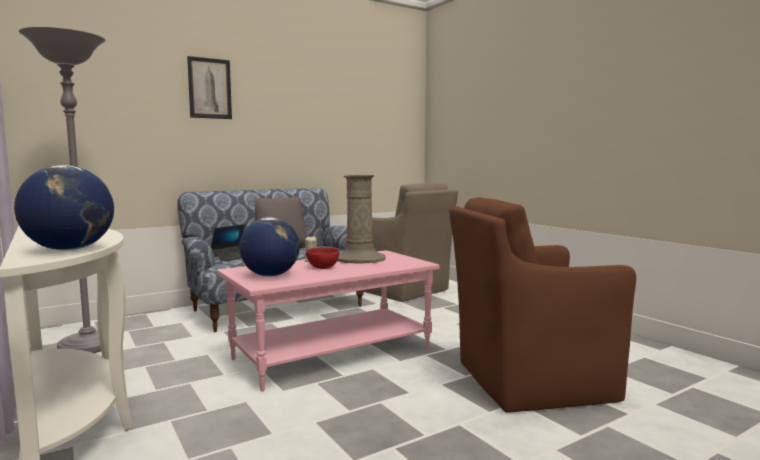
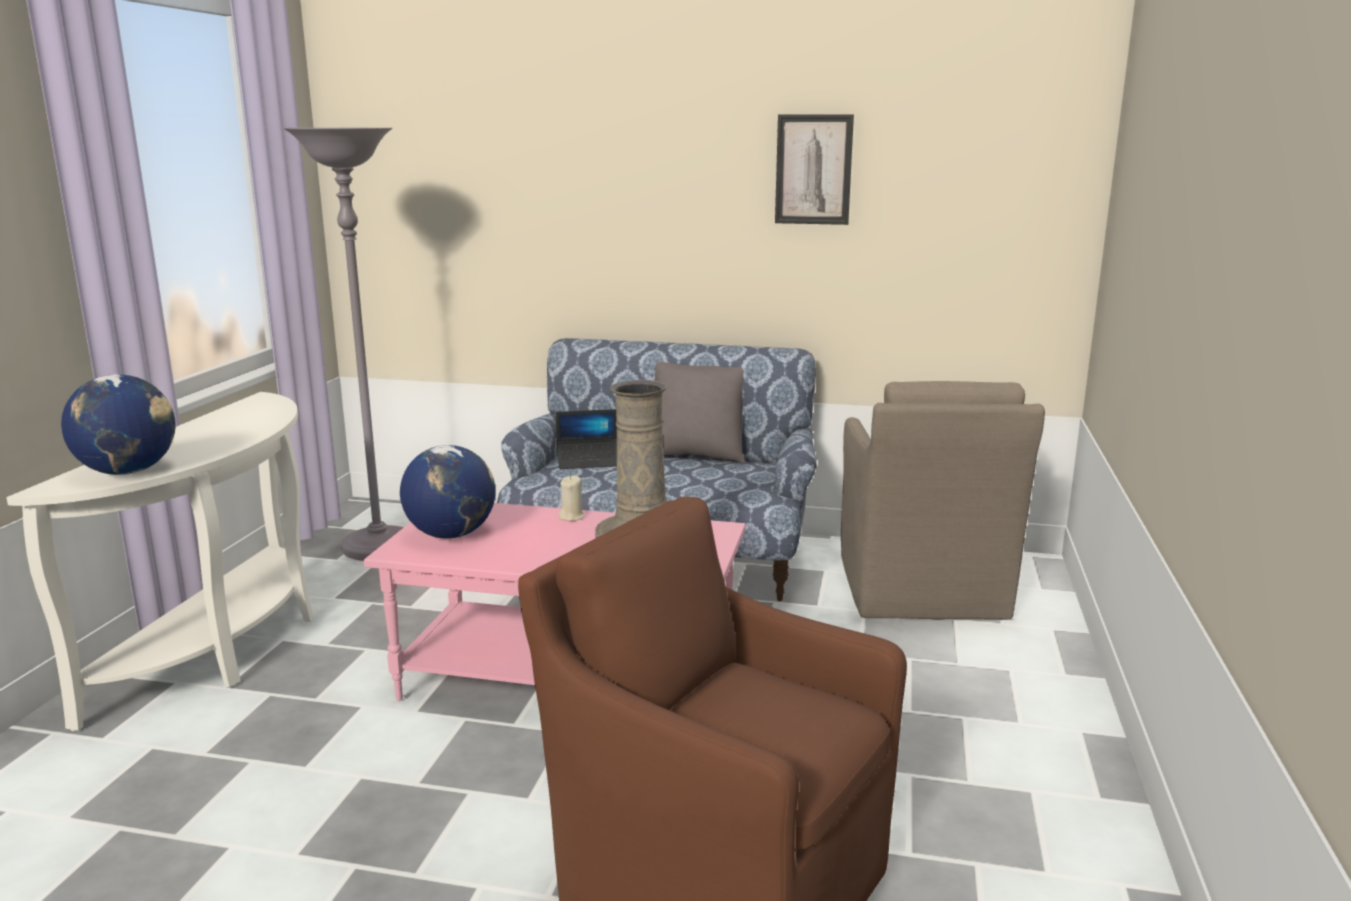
camera: 45 degrees right, 10 degrees up
(210, 88) = (609, 163): picture -> picture (813, 169)
(322, 268) = (542, 540): red bowl -> none

